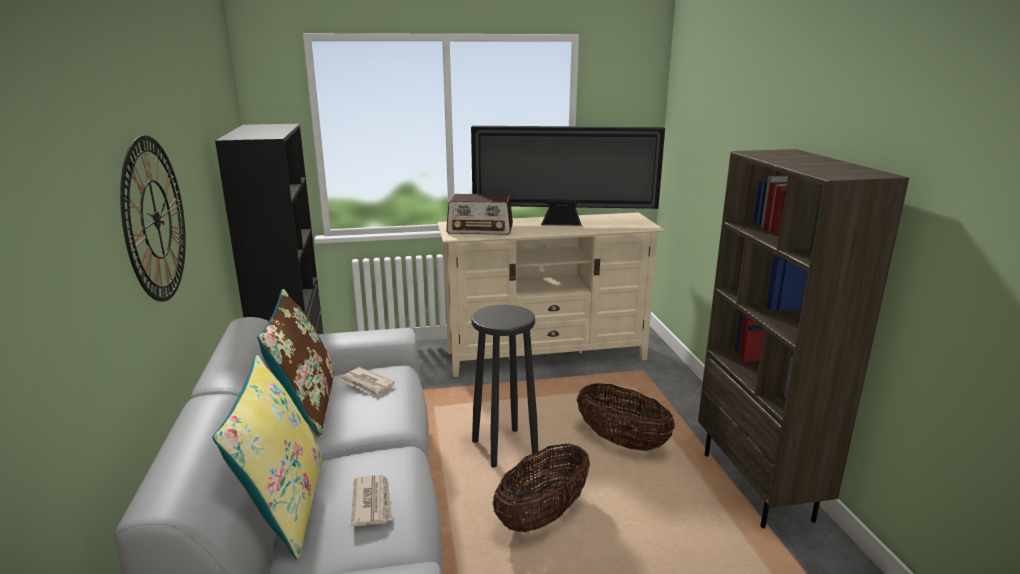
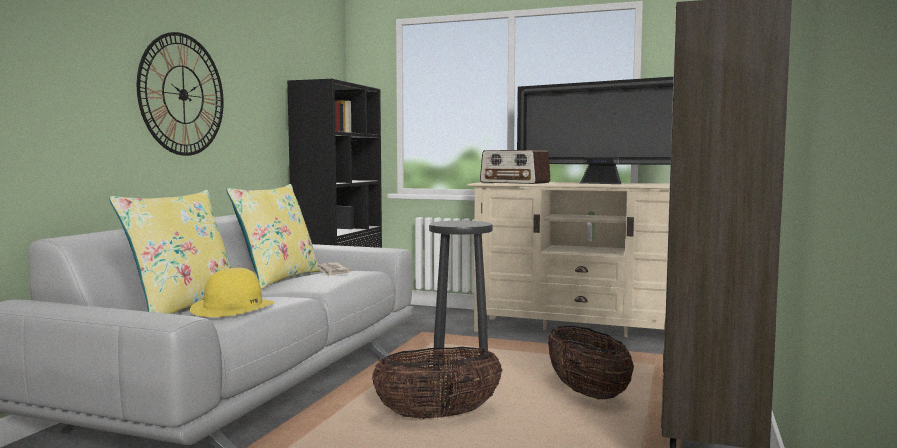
camera: 30 degrees right, 15 degrees down
(306, 406) = (278, 278): brown pillow -> yellow pillow
(372, 502) = (233, 307): newspaper -> yellow hat

